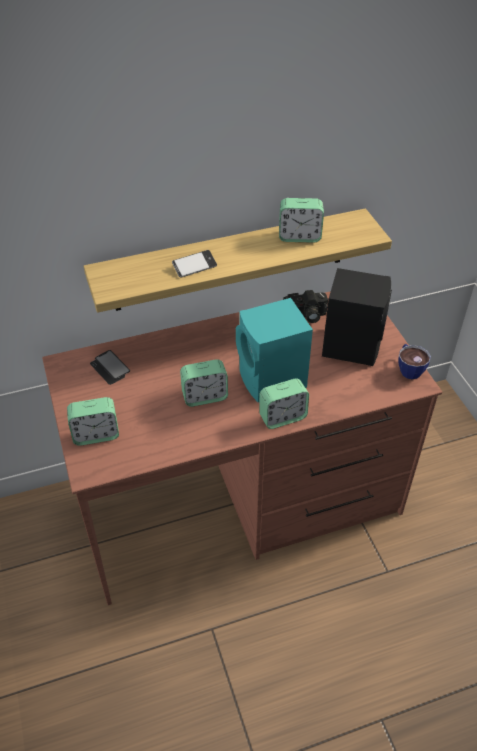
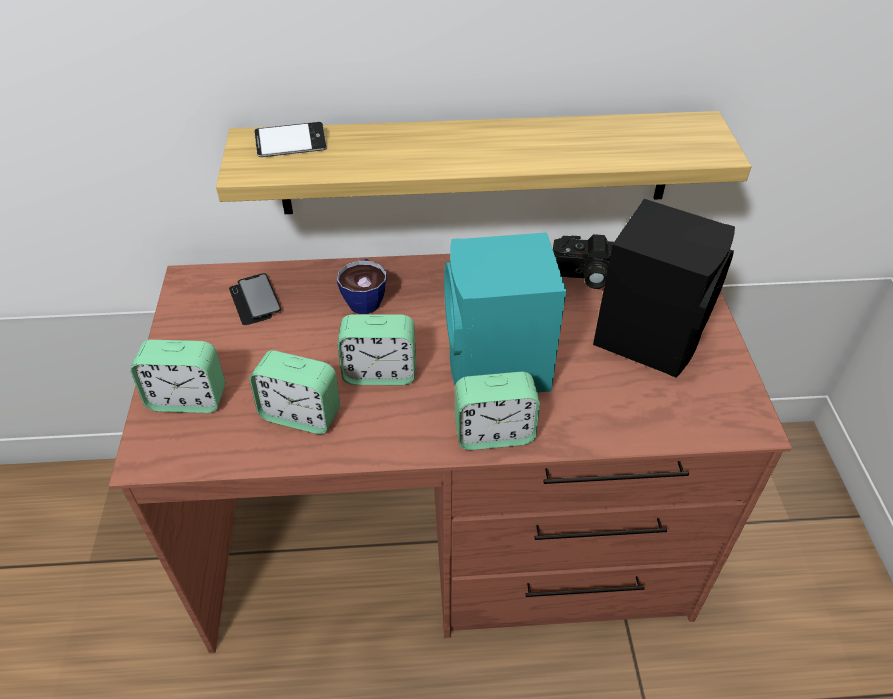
camera: 15 degrees right, 0 degrees up
(194, 266) = (398, 156): phone -> phone (291, 145)
(299, 236) = (590, 136): alarm clock -> alarm clock (300, 414)
(408, 368) = (739, 394): cup -> cup (365, 298)

